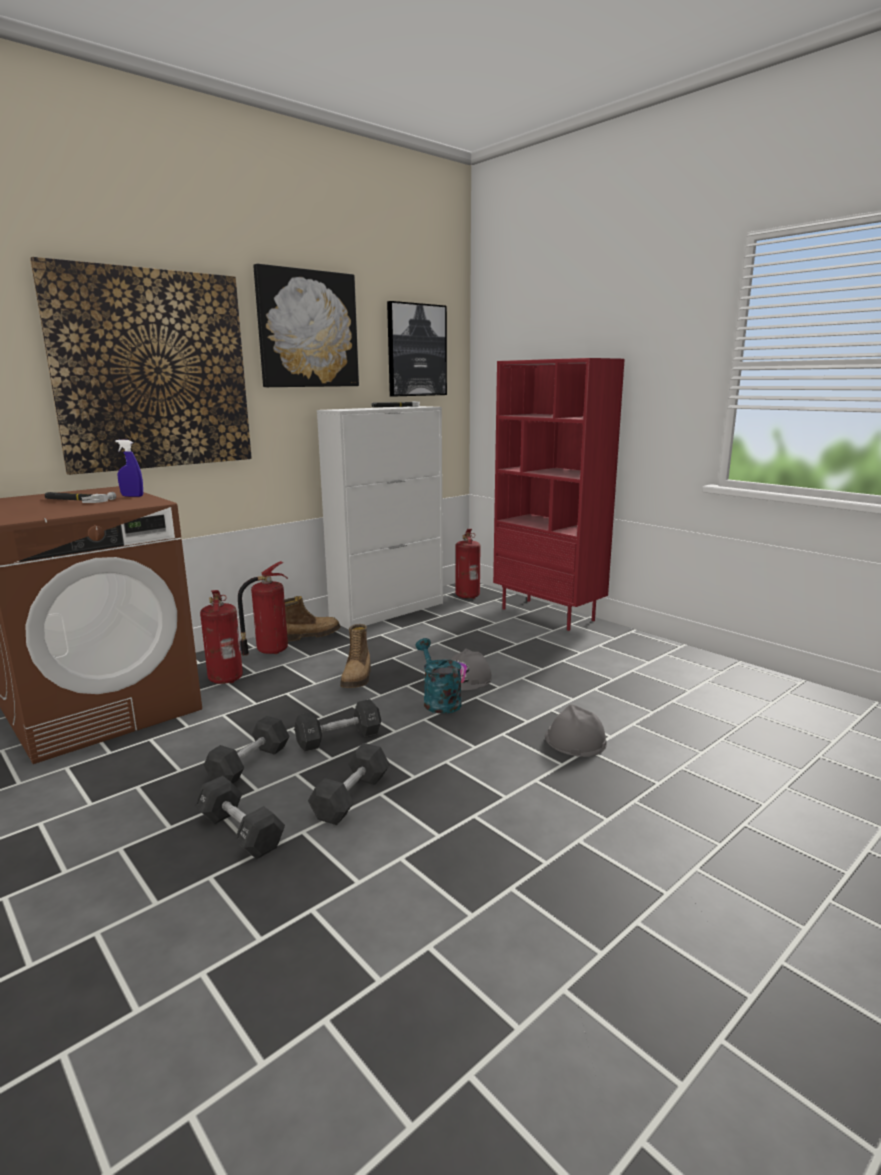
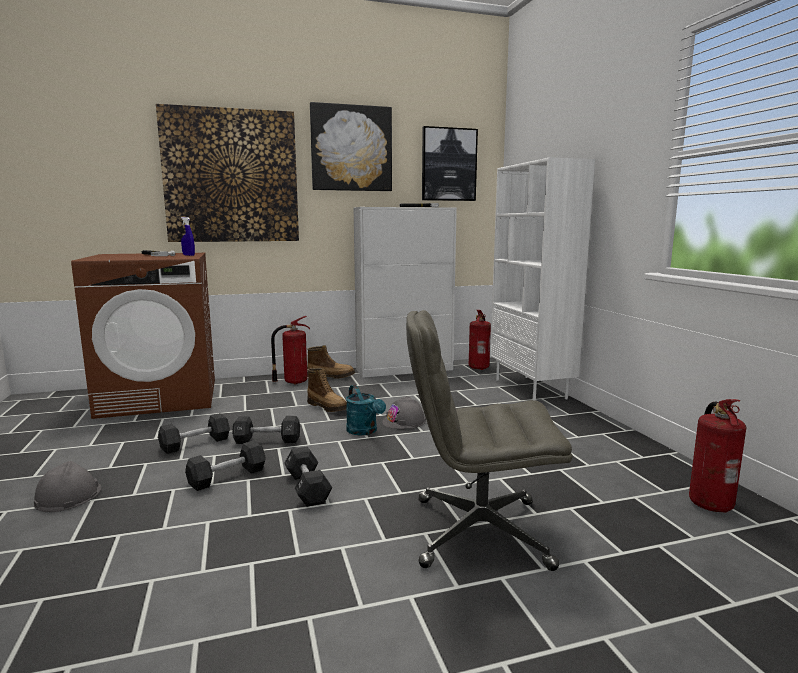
camera: 25 degrees right, 5 degrees down
(226, 678) = (247, 393): fire extinguisher -> fire extinguisher (710, 503)
(240, 832) = (140, 480): black dumbbell -> black dumbbell (307, 488)
(357, 678) = (328, 407): boot -> boot turned 75 degrees counterclockwise
(438, 700) = (364, 431): turquoise watering can -> turquoise watering can turned 150 degrees clockwise
(549, 614) = (531, 389): red bookcase -> white bookcase
(575, 740) = (433, 479): grey hard hat -> grey hard hat (68, 496)
(677, 786) = (478, 532): none -> grey office chair

